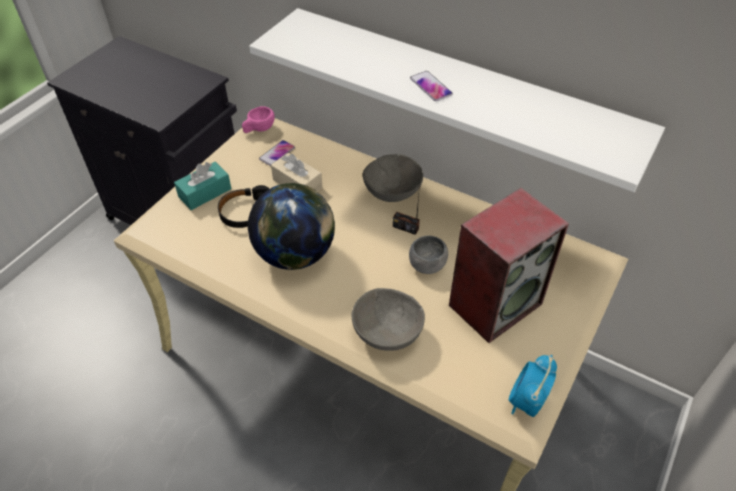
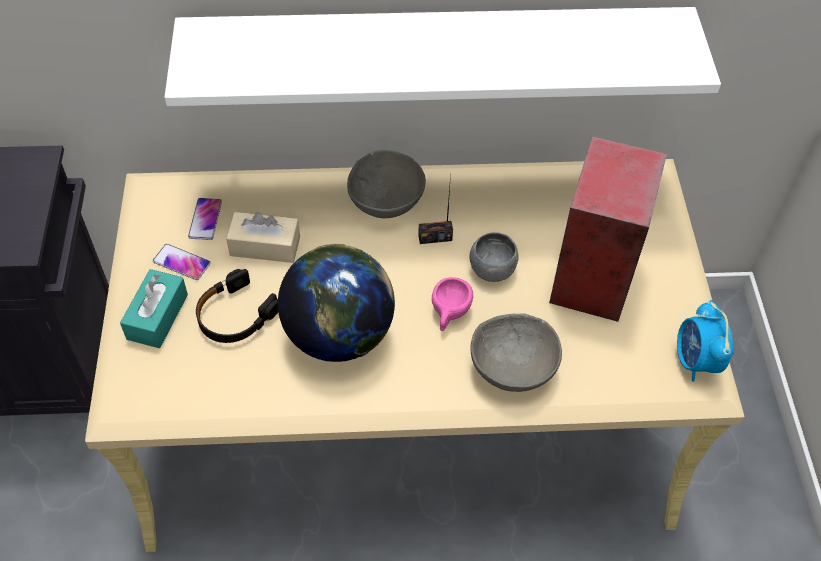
camera: 35 degrees left, 5 degrees up
(258, 129) = (152, 198): pink cup -> pink cup (449, 314)
(430, 87) = (433, 60): phone -> phone (181, 263)

